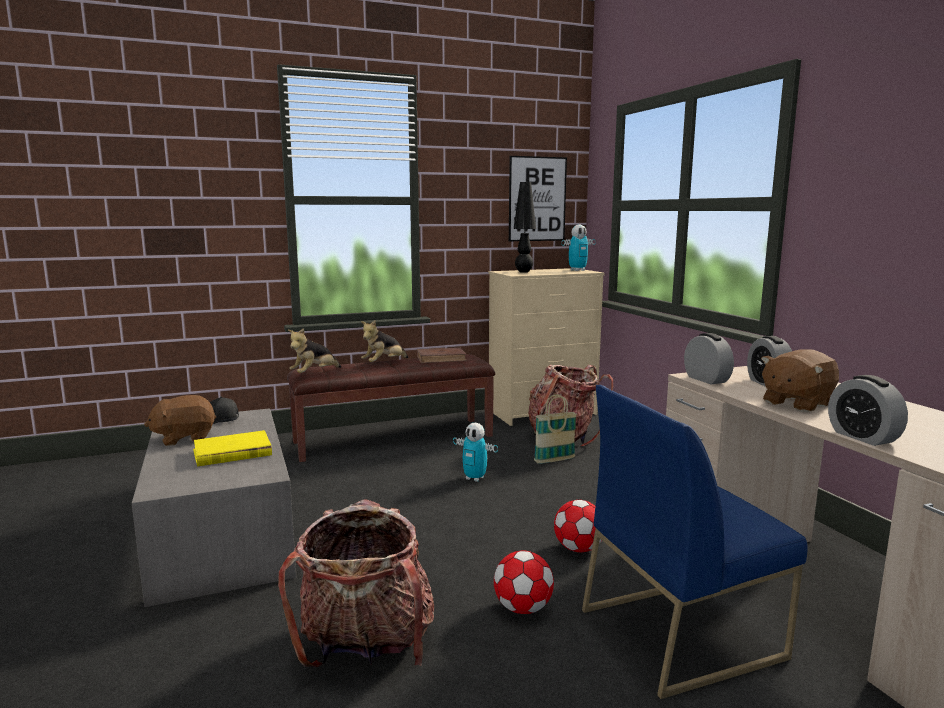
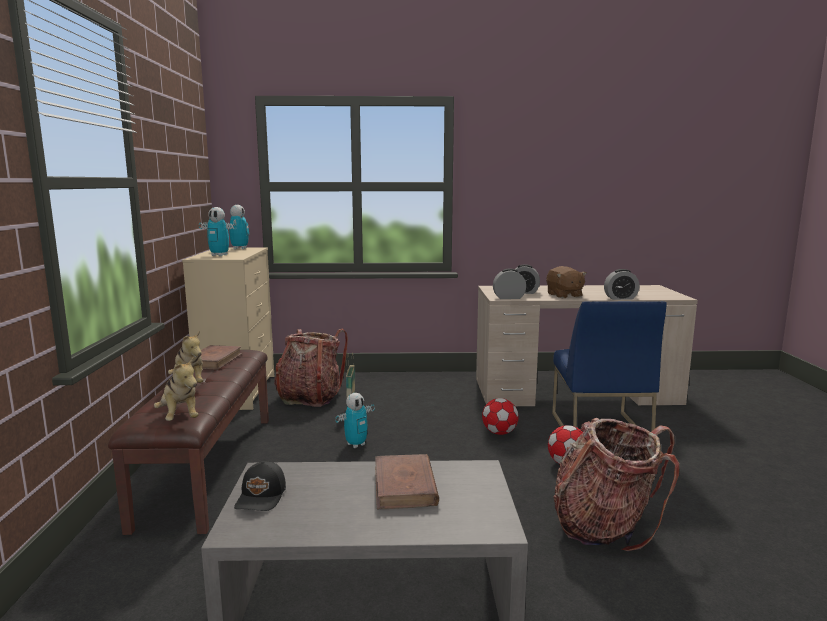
camera: 70 degrees left, 0 degrees up
(184, 438) = (322, 517): brown plush toy -> none
(232, 453) = (404, 486): yellow book -> brown book
(524, 272) = (219, 255): black table lamp -> toy robot
(537, 199) = (192, 180): picture -> none

